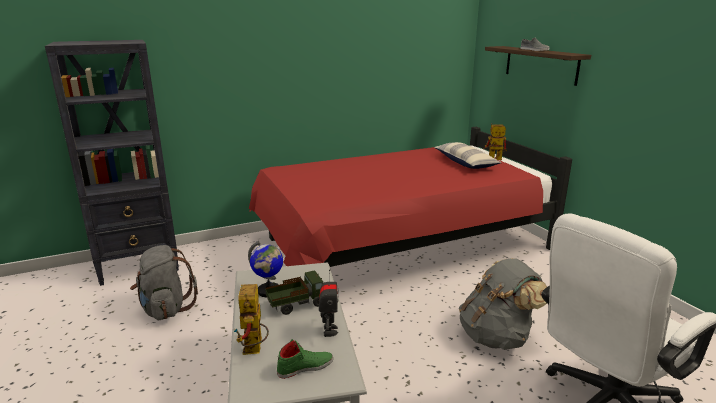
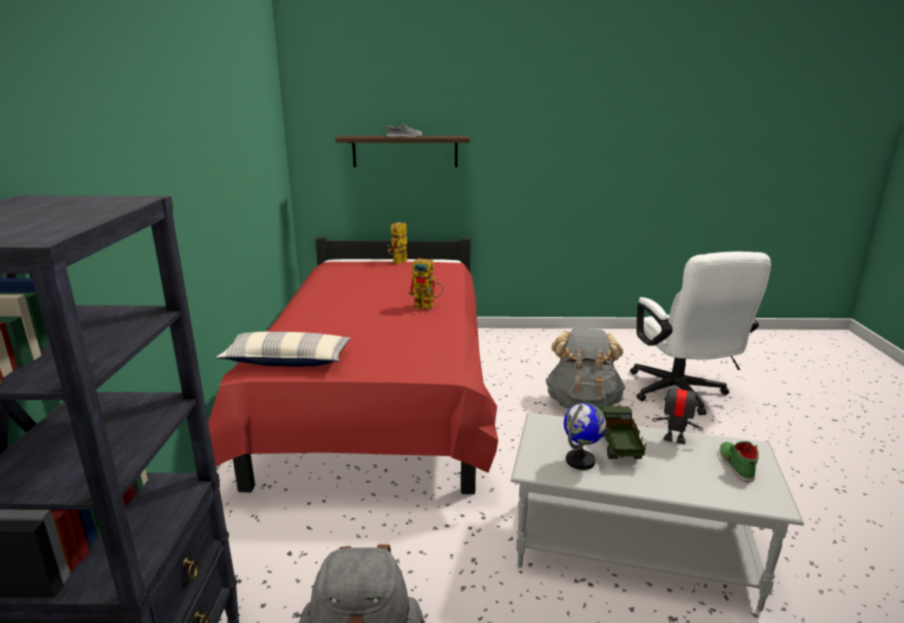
camera: 65 degrees left, 0 degrees up
(254, 350) = (703, 489): toy robot -> toy robot (428, 306)
(465, 163) = (394, 273): pillow -> pillow (287, 360)

